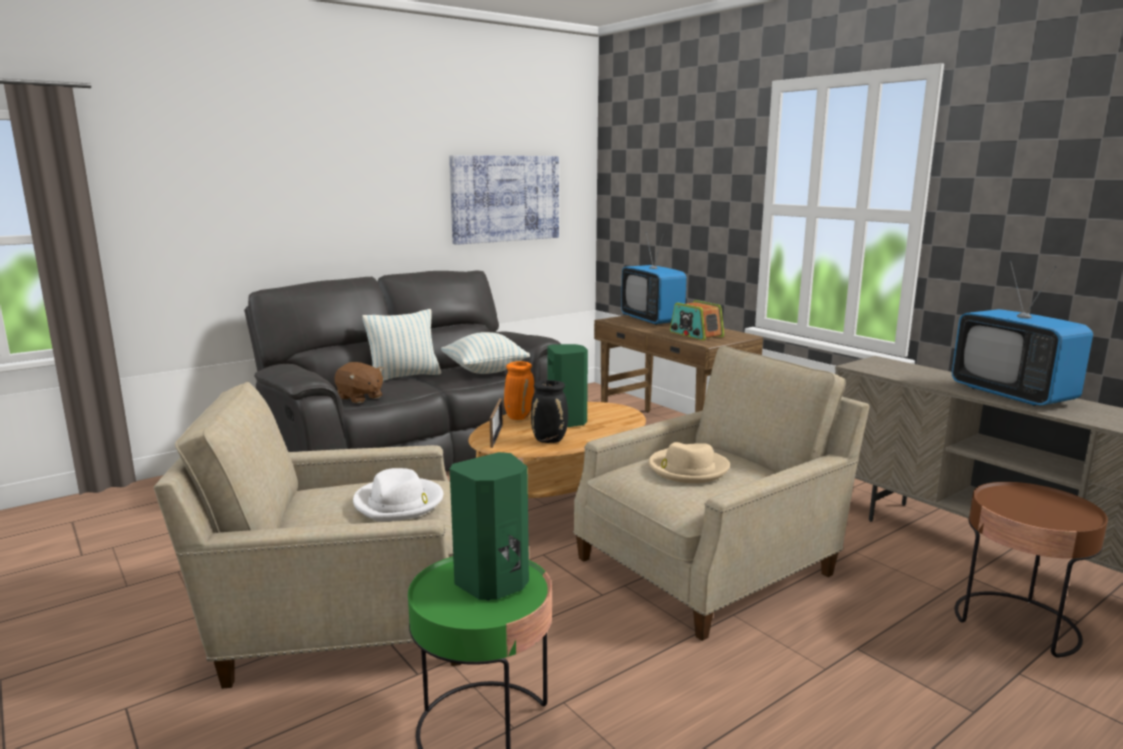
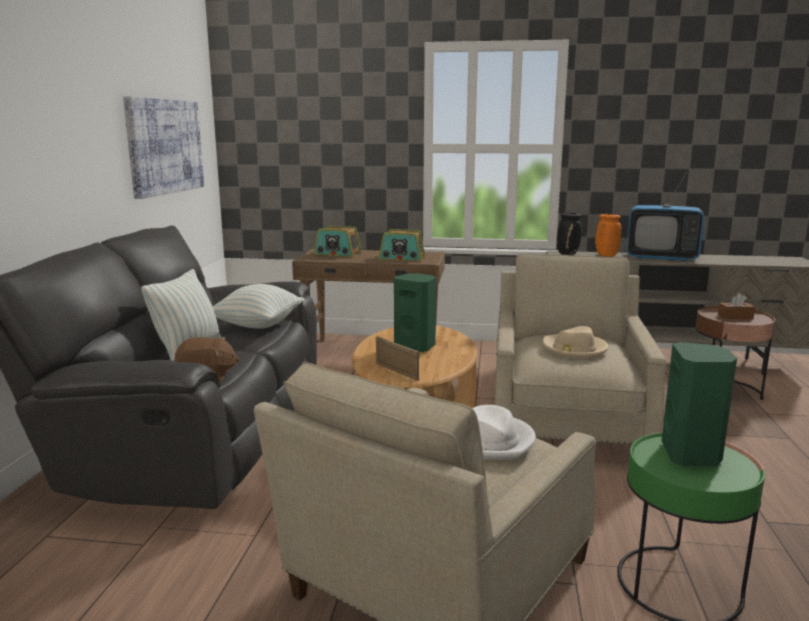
camera: 45 degrees left, 0 degrees up
(519, 417) = (371, 353): orange vase -> orange vase (605, 255)
(550, 440) = (441, 361): black vase -> black vase (567, 253)
(652, 320) = (337, 253): television -> radio
(1034, 507) = (735, 316): none -> brown tissue box

